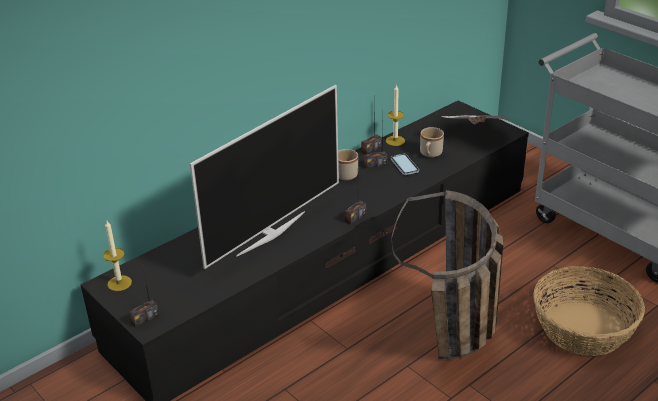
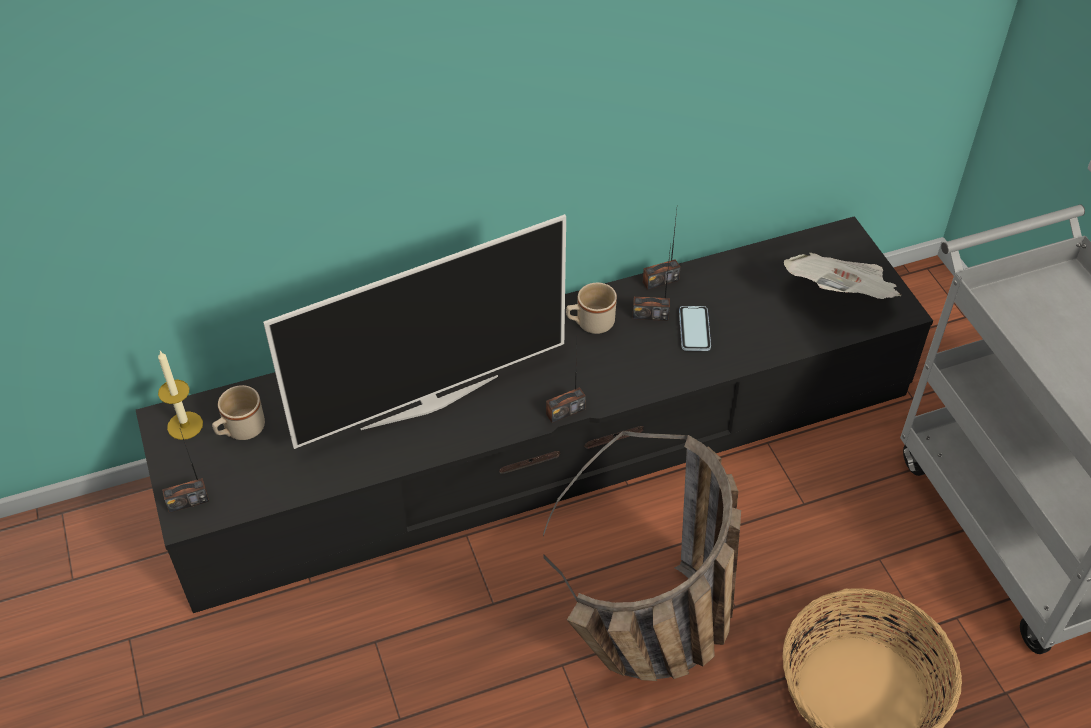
camera: 20 degrees right, 15 degrees up
(395, 141) = (707, 274): candle -> none
(430, 154) = (746, 319): beige mug -> beige mug (240, 430)

